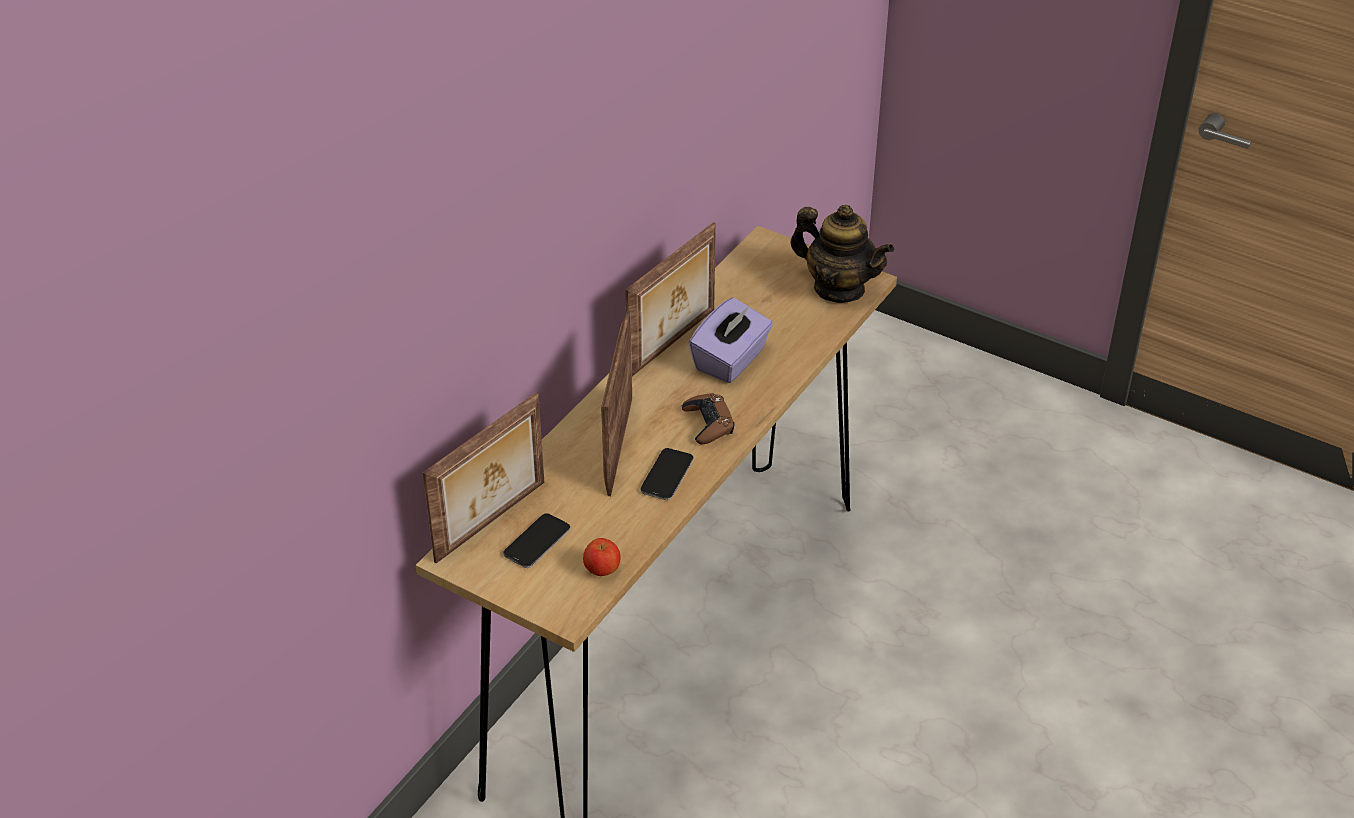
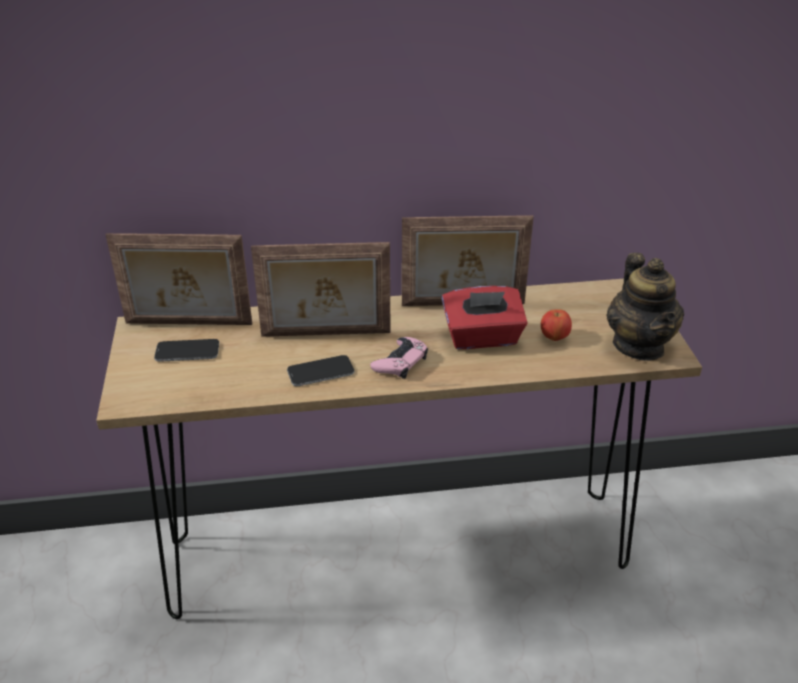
camera: 50 degrees right, 5 degrees down
(602, 570) = (186, 394): apple -> apple (554, 337)
(617, 445) = (326, 335): picture frame -> picture frame turned 150 degrees counterclockwise
(708, 423) = (400, 362): brown game controller -> pink game controller
(731, 360) = (482, 338): purple tissue box -> red tissue box

